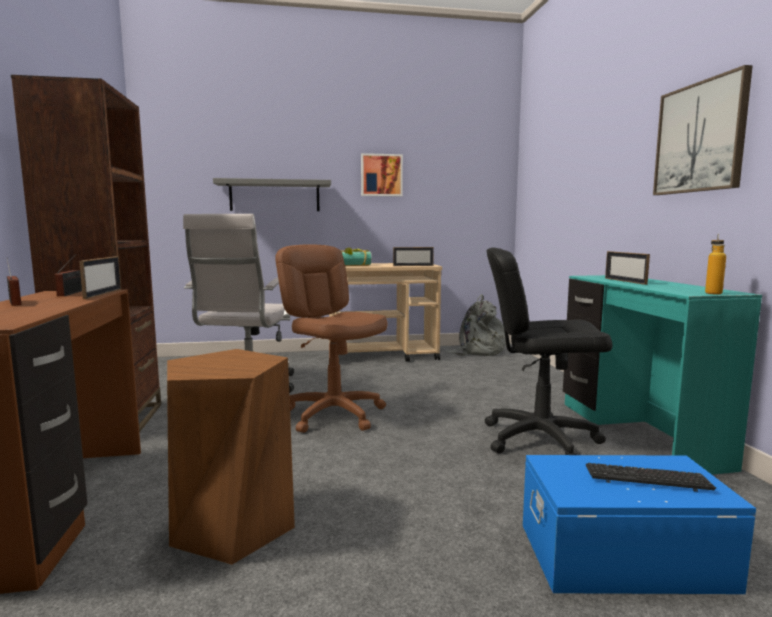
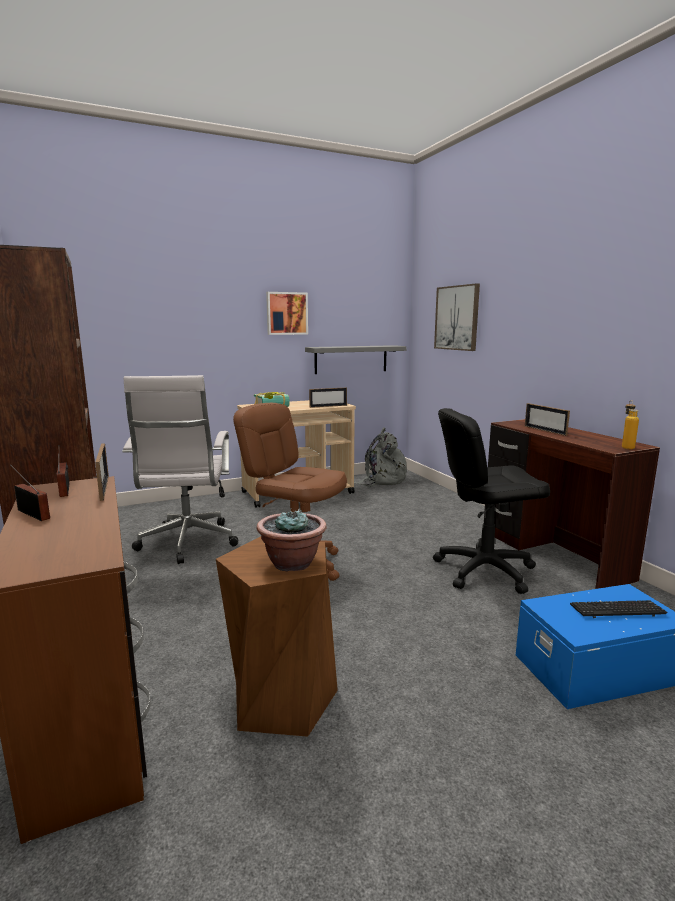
camera: 15 degrees left, 5 degrees up
(231, 368) = (292, 563): none -> potted plant
(274, 196) = (179, 336): grey shelf -> grey shelf (351, 359)
(636, 433) = (552, 555): turquoise desk -> brown desk
(700, 137) = (606, 312): picture -> picture (457, 318)

